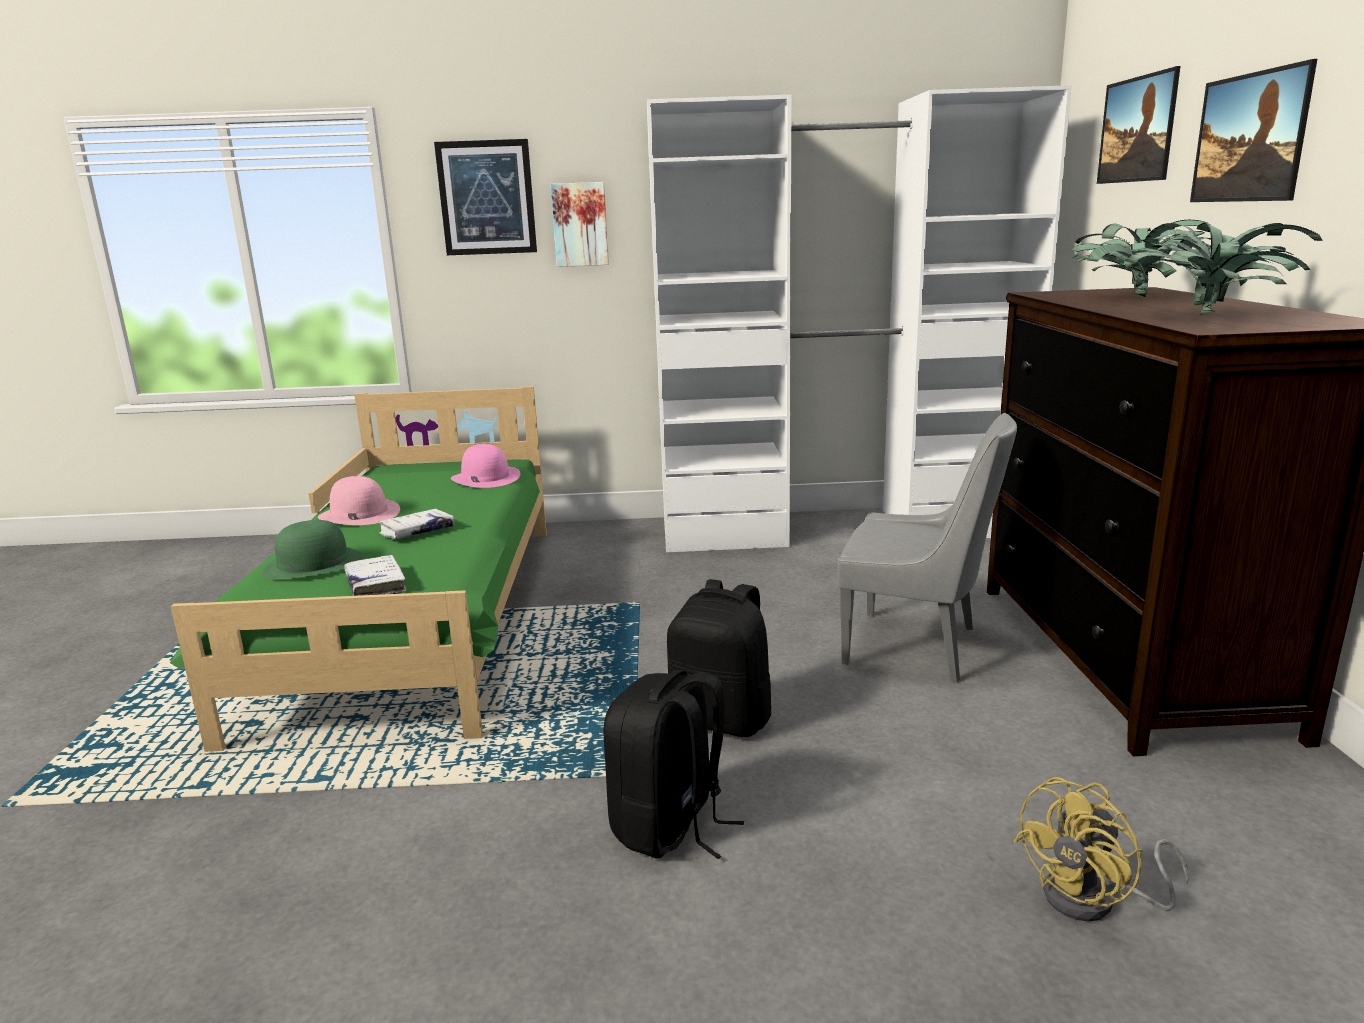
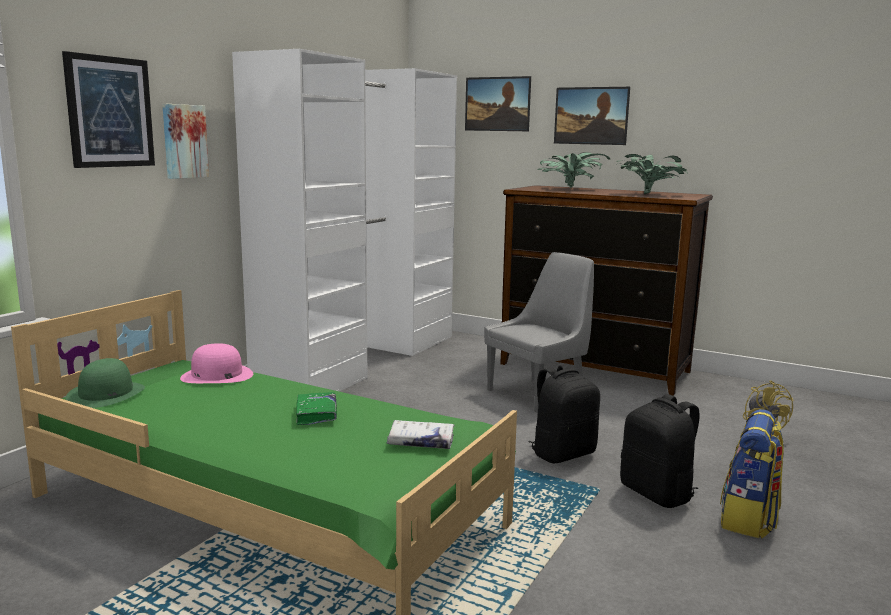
camera: 60 degrees left, 5 degrees down
(313, 564) = (331, 456): green hat -> green hat (106, 394)
(359, 514) = (218, 426): pink hat -> none
(417, 532) = (316, 414): white book -> green book
(662, 939) = (748, 519): none -> backpack

